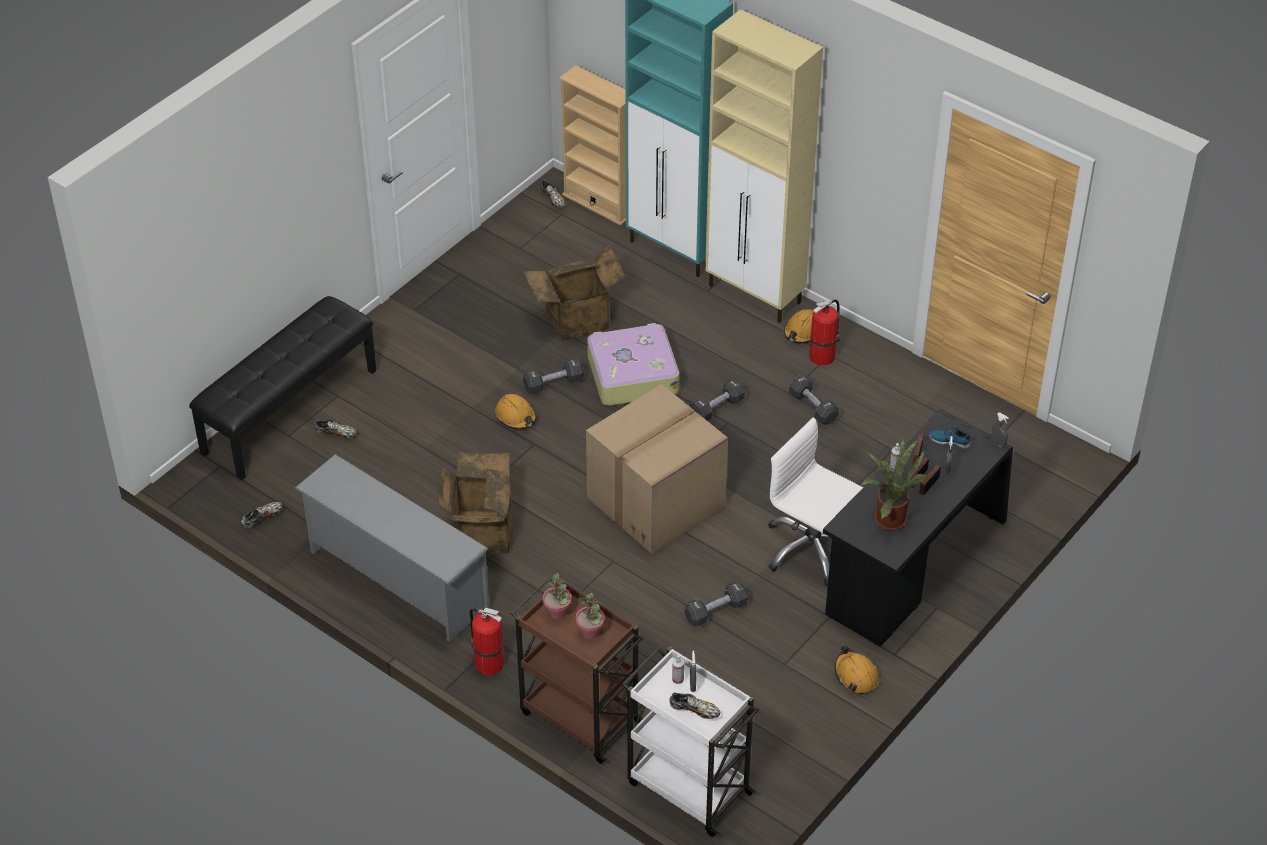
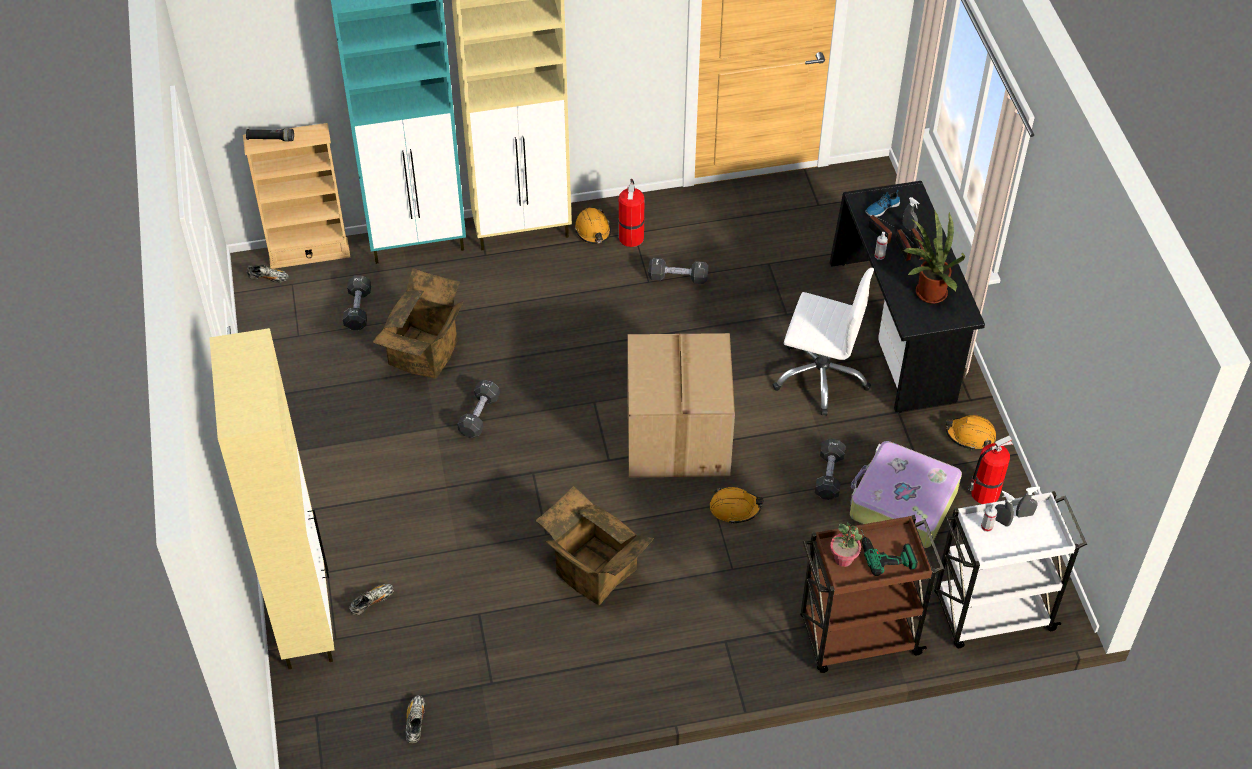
camera: 50 degrees left, 5 degrees up
(289, 411) = (306, 619): black bench -> beige cabinet
(396, 580) = (589, 668): grey shoe rack -> none
(487, 663) = (744, 662): fire extinguisher -> fire extinguisher (984, 494)
(516, 416) = (489, 464): orange hard hat -> orange hard hat (734, 508)
(586, 79) = (271, 139): none -> black flashlight
(590, 632) = (885, 551): potted plant -> power drill
(631, 374) = (524, 360): suitcase -> suitcase (901, 503)
(694, 710) = (1029, 537): shoe -> none
(717, 408) = (618, 334): black dumbbell -> black dumbbell (358, 310)
(811, 549) = (821, 376): white office chair -> white office chair turned 150 degrees counterclockwise
(997, 443) = (911, 185): grey spray bottle -> grey spray bottle (1024, 514)

